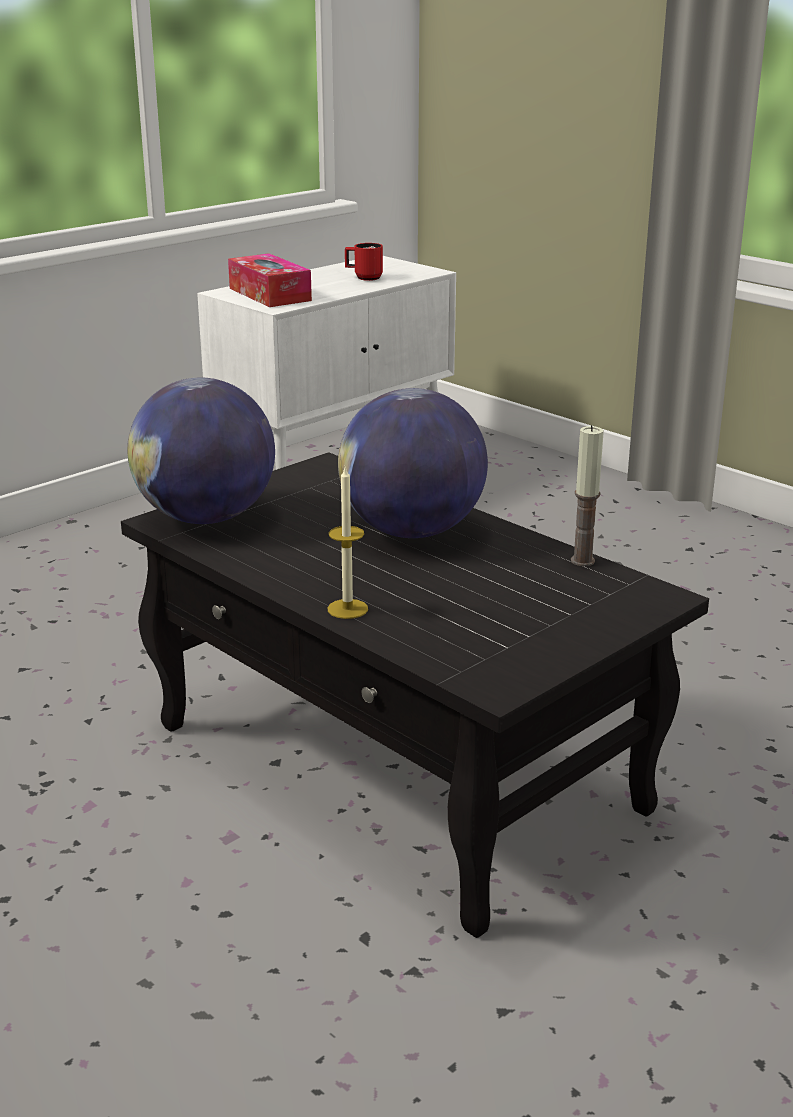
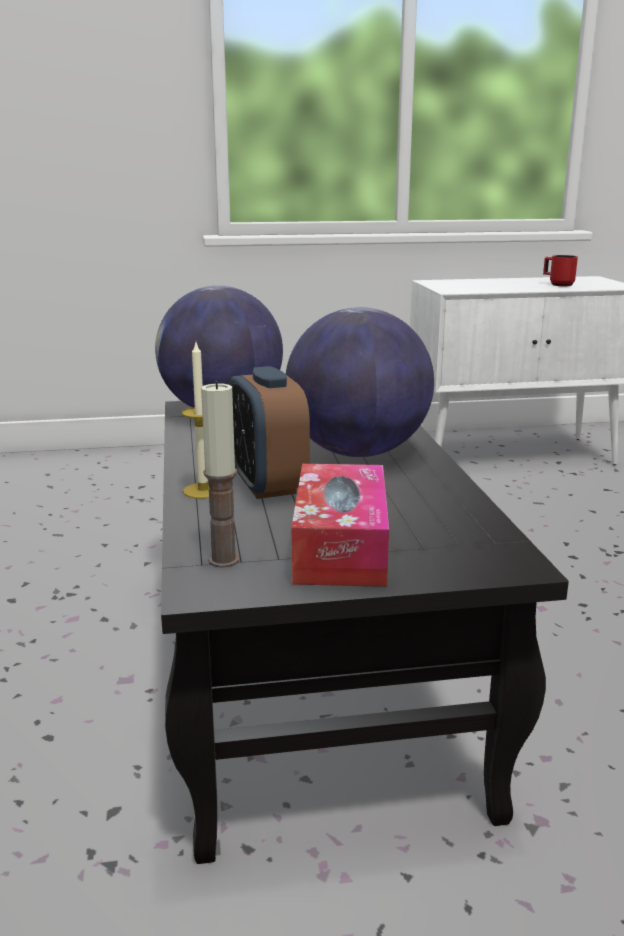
camera: 35 degrees right, 5 degrees down
(269, 294) = (462, 285): tissue box -> tissue box (340, 545)
(392, 586) = (267, 485): none -> alarm clock
(582, 561) = (477, 511): candle -> candle (223, 560)

